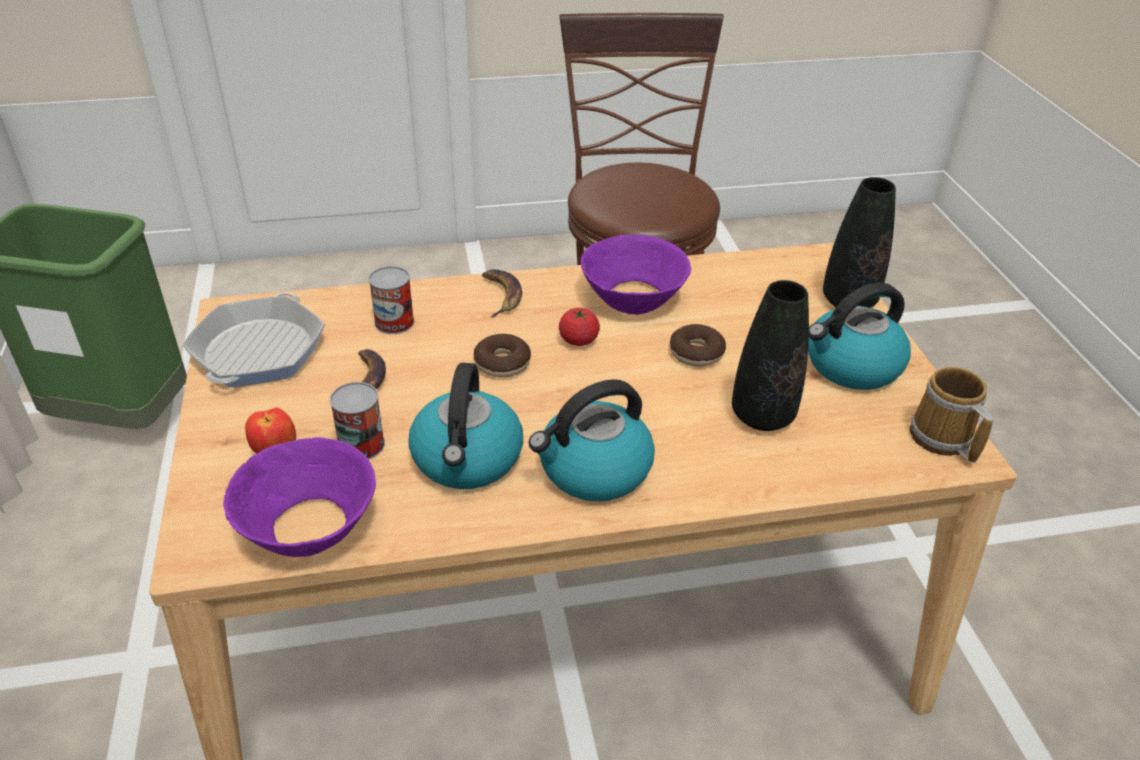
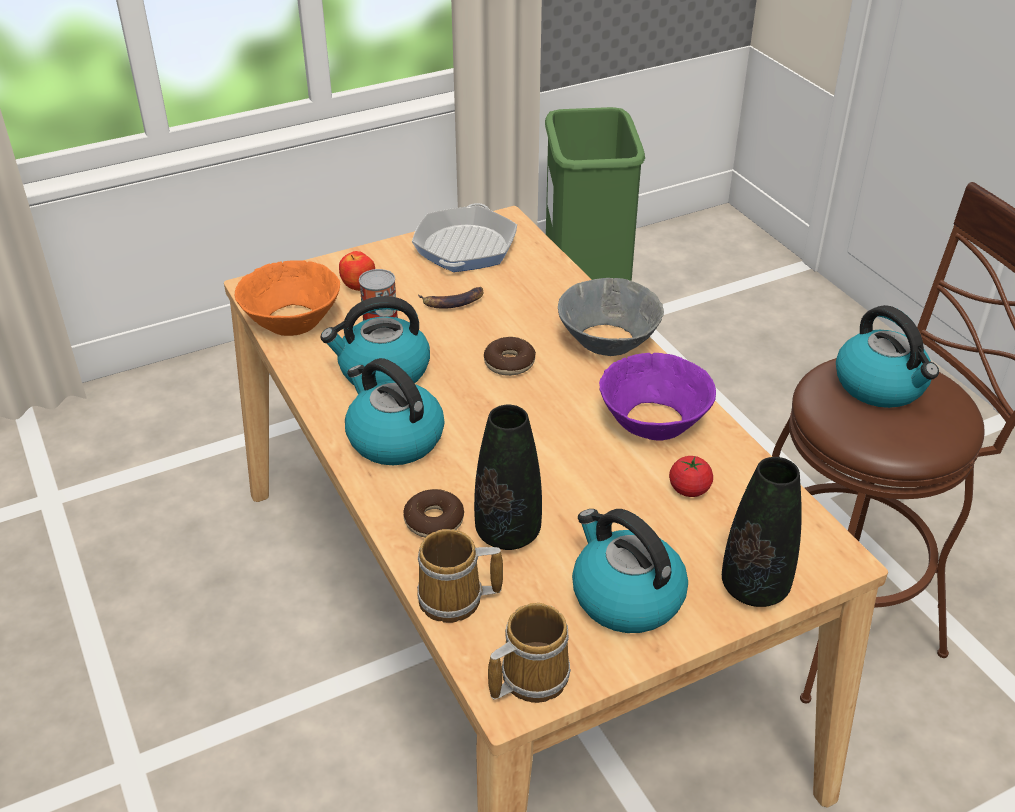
camera: 75 degrees right, 0 degrees up
(258, 351) = (465, 247): frying pan -> frying pan turned 75 degrees counterclockwise
(309, 526) = (293, 321): purple bowl -> orange bowl
(394, 322) = (534, 296): can -> none
(501, 295) = (608, 341): banana -> grey bowl
(578, 340) = (565, 399): tomato -> tomato (689, 489)
(628, 187) = (881, 386): none -> kettle
(696, 353) = (586, 477): donut -> donut (434, 521)
(846, 468) = (455, 600): none -> mug

